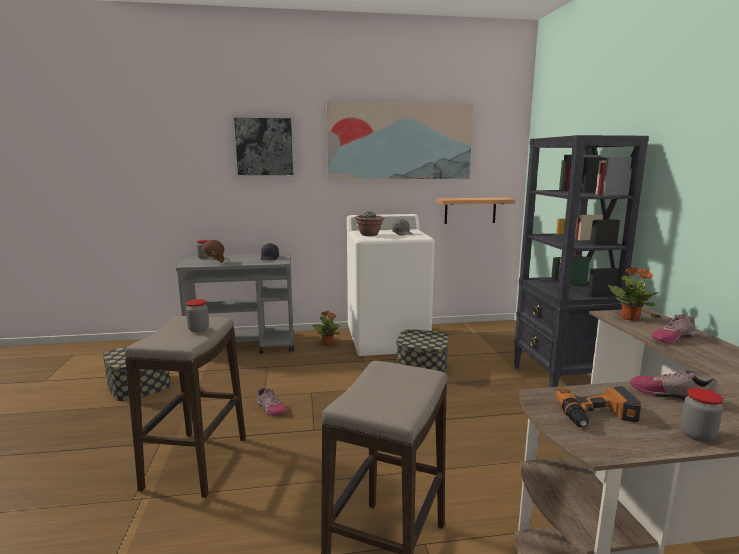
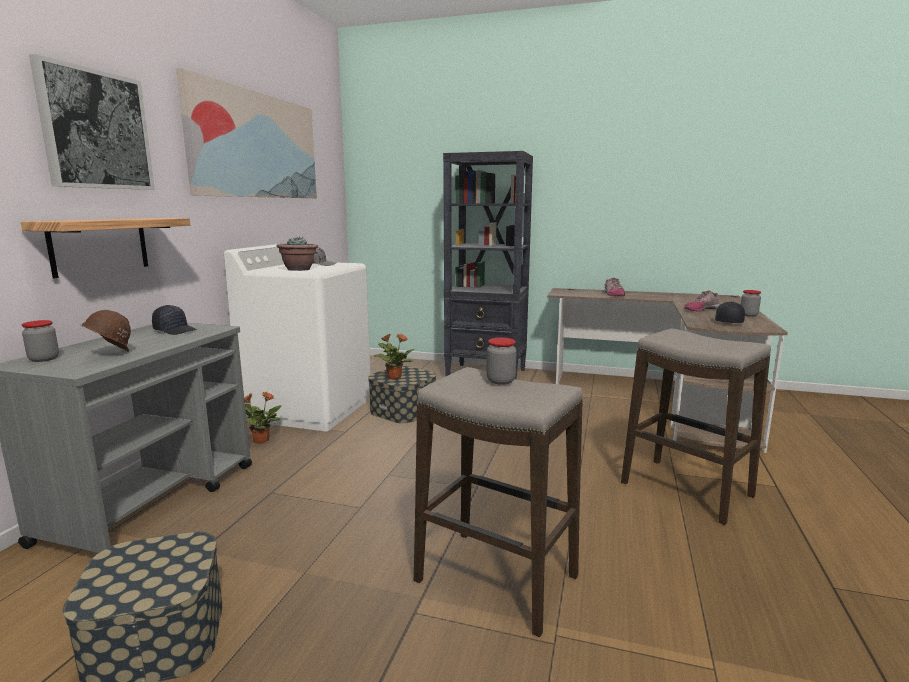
camera: 65 degrees left, 0 degrees up
(270, 408) = (401, 507): shoe -> none
(470, 210) = (317, 236): shelf -> shelf (100, 245)
(598, 416) = (728, 322): power drill -> black cap
(629, 318) = (571, 293): potted plant -> potted plant (394, 377)

